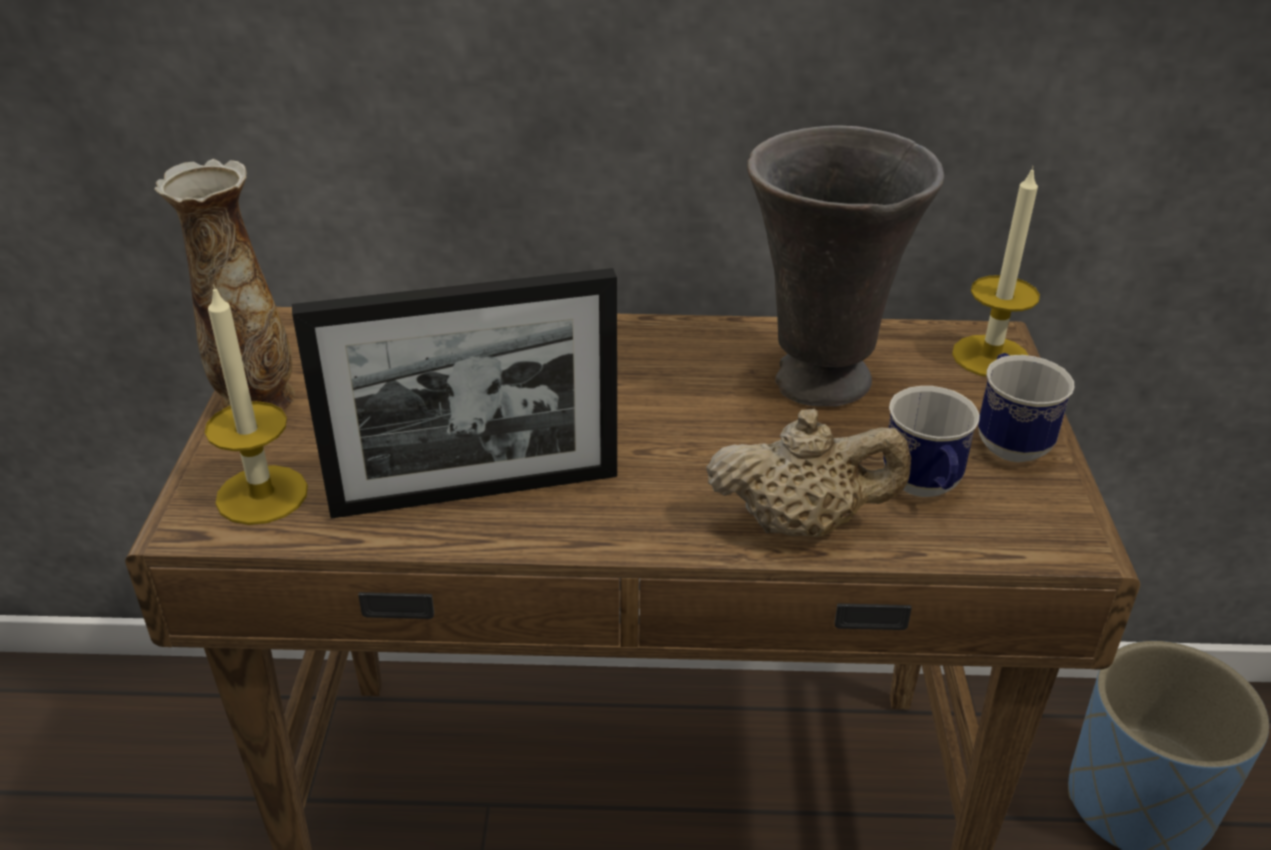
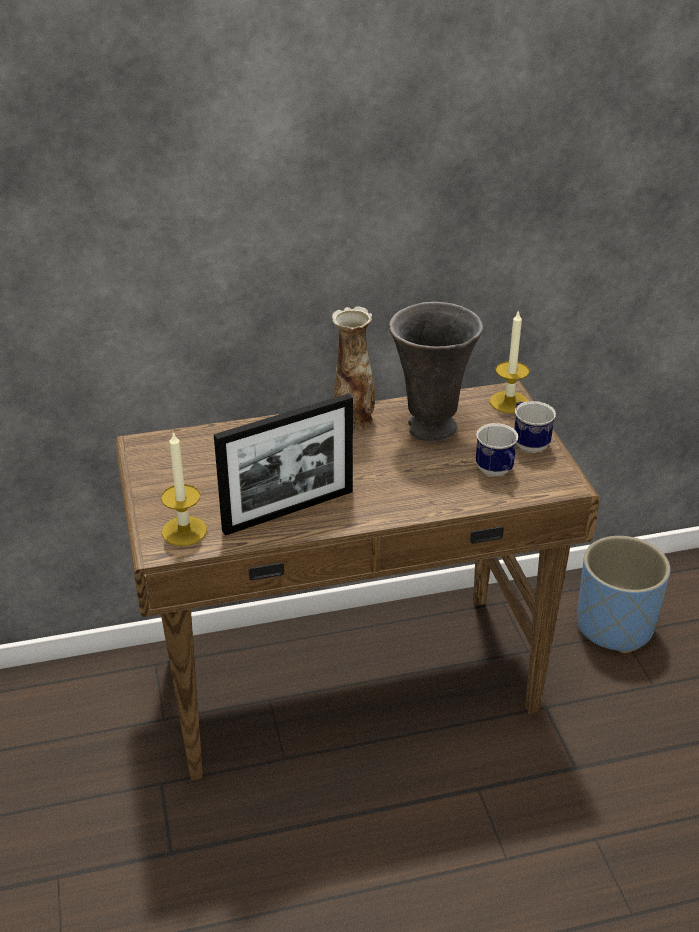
camera: 15 degrees left, 0 degrees up
(254, 400) = (149, 486): vase -> vase (353, 420)
(801, 523) = (446, 498): beige teapot -> none

